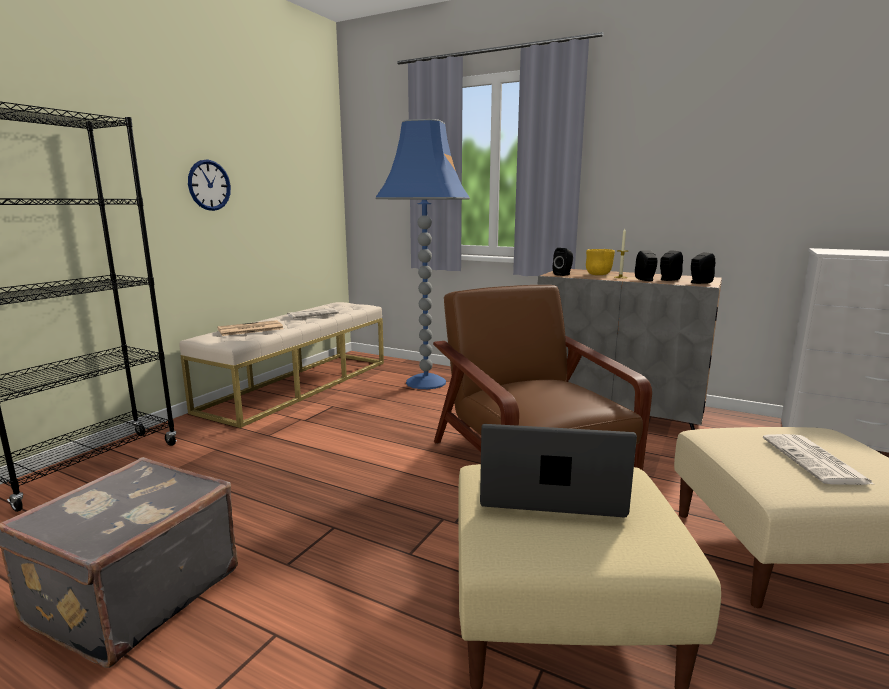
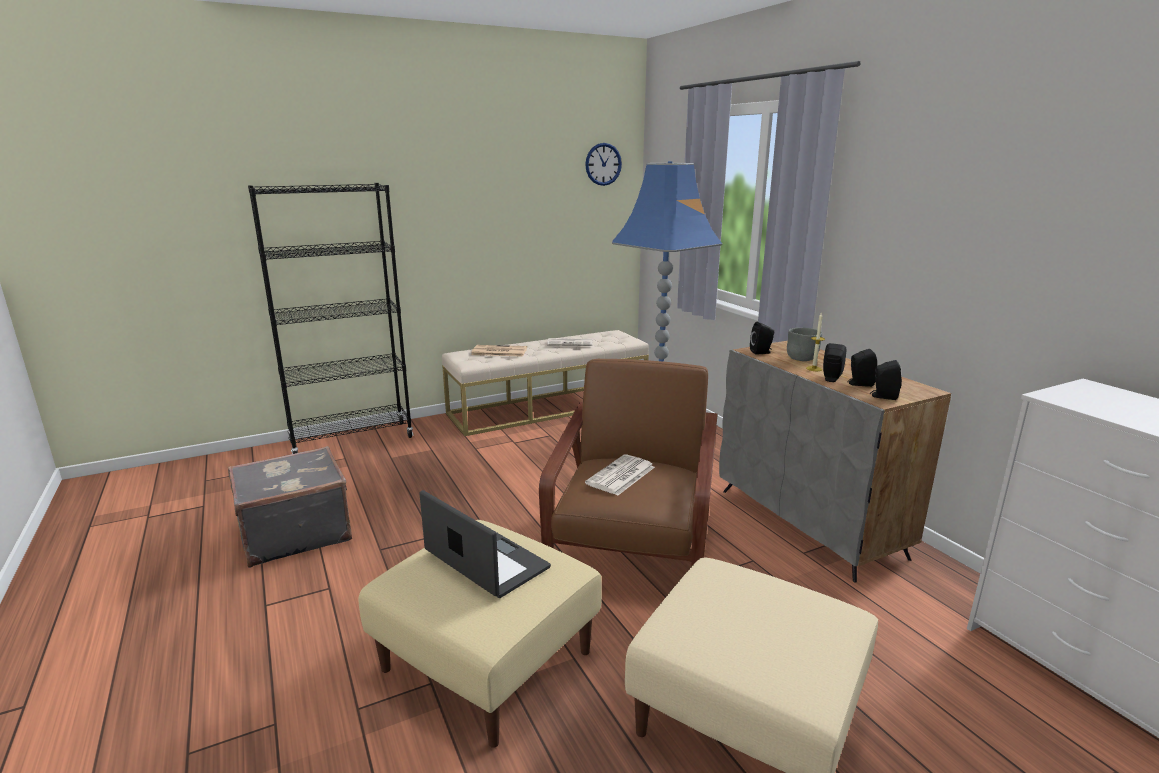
camera: 35 degrees right, 5 degrees up
(209, 185) = (480, 222): wall clock -> wall clock (603, 164)
(599, 274) = (802, 359): yellow bowl -> grey bowl
(815, 461) = (754, 630): newspaper -> newspaper (620, 476)

